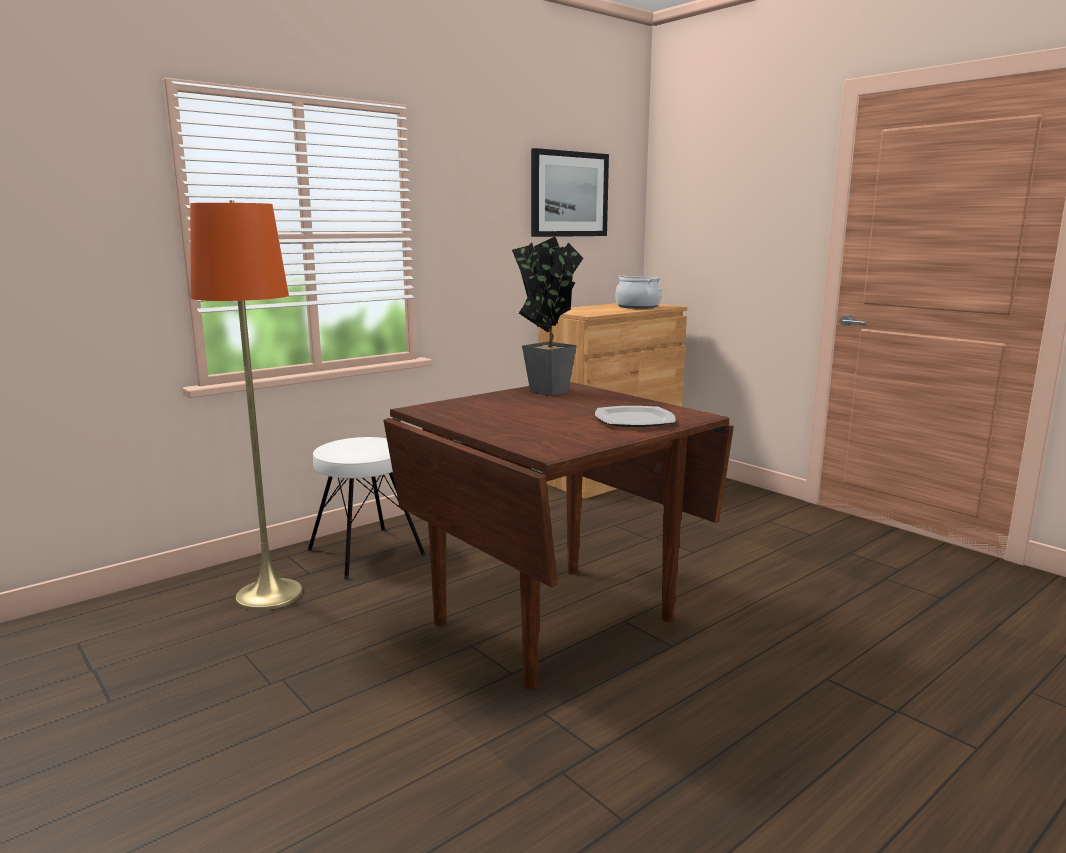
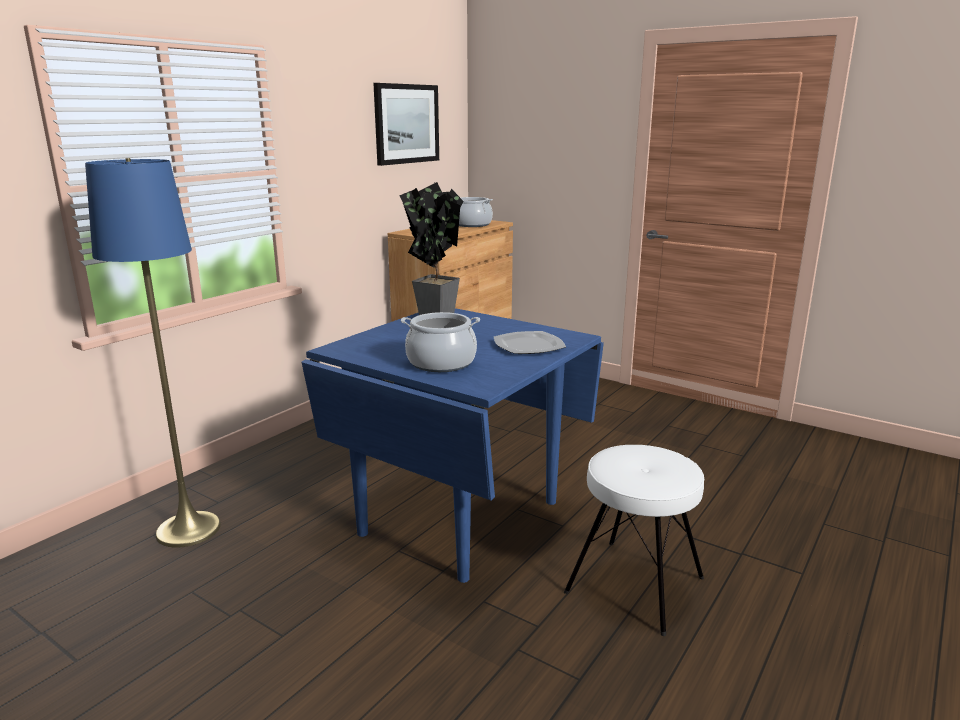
camera: 15 degrees left, 5 degrees up
(269, 595) = (188, 529): orange floor lamp -> blue floor lamp
(366, 553) = (264, 474): white stool -> white stool (635, 585)
(522, 428) = (441, 363): none -> cooking pot
(553, 620) = (459, 516): brown dining table -> blue dining table

